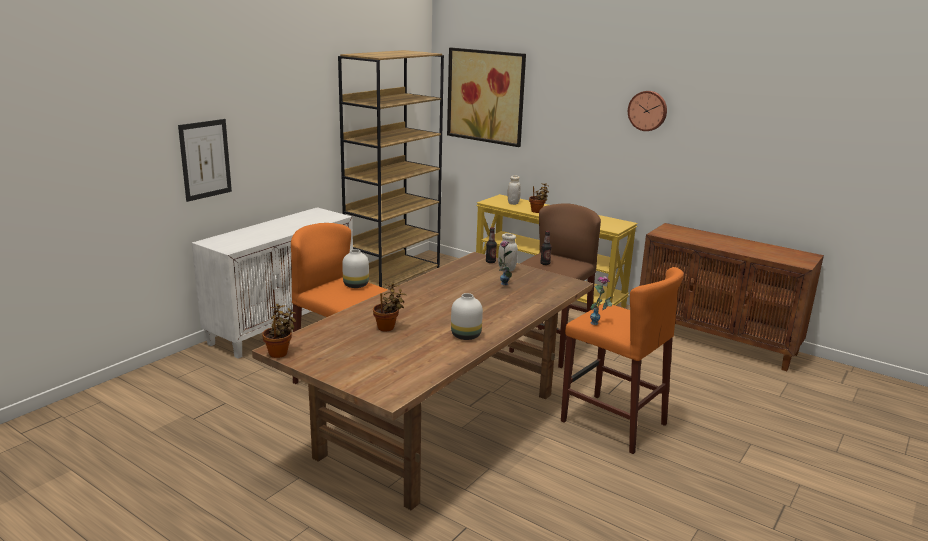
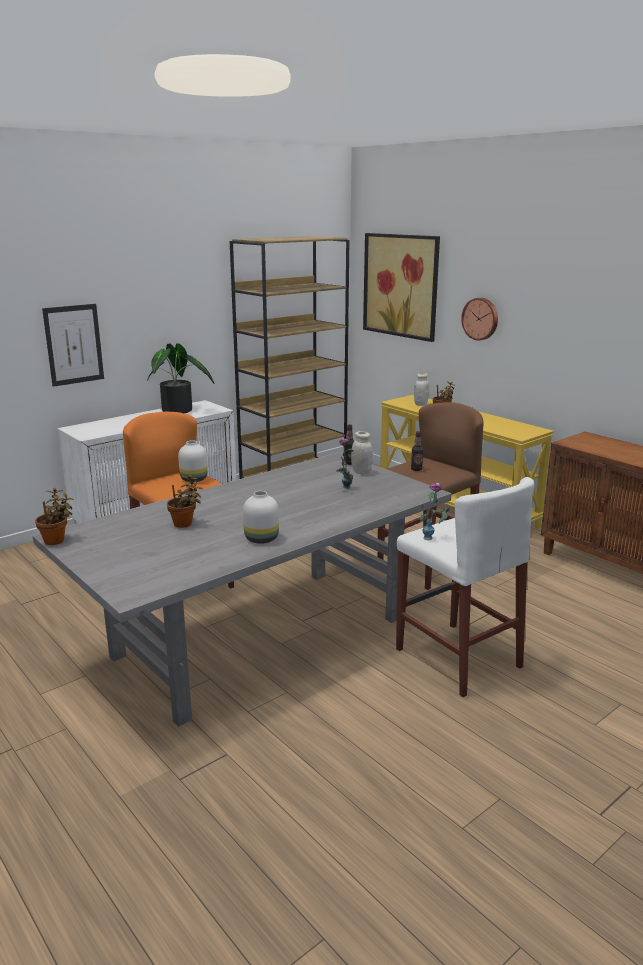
camera: 15 degrees right, 0 degrees up
(301, 219) = (179, 411): none -> potted plant
(440, 425) = (259, 638): brown dining table -> grey dining table
(613, 422) = (457, 658): orange stool -> white stool
(648, 110) = (567, 298): wall clock -> wall clock (481, 318)

